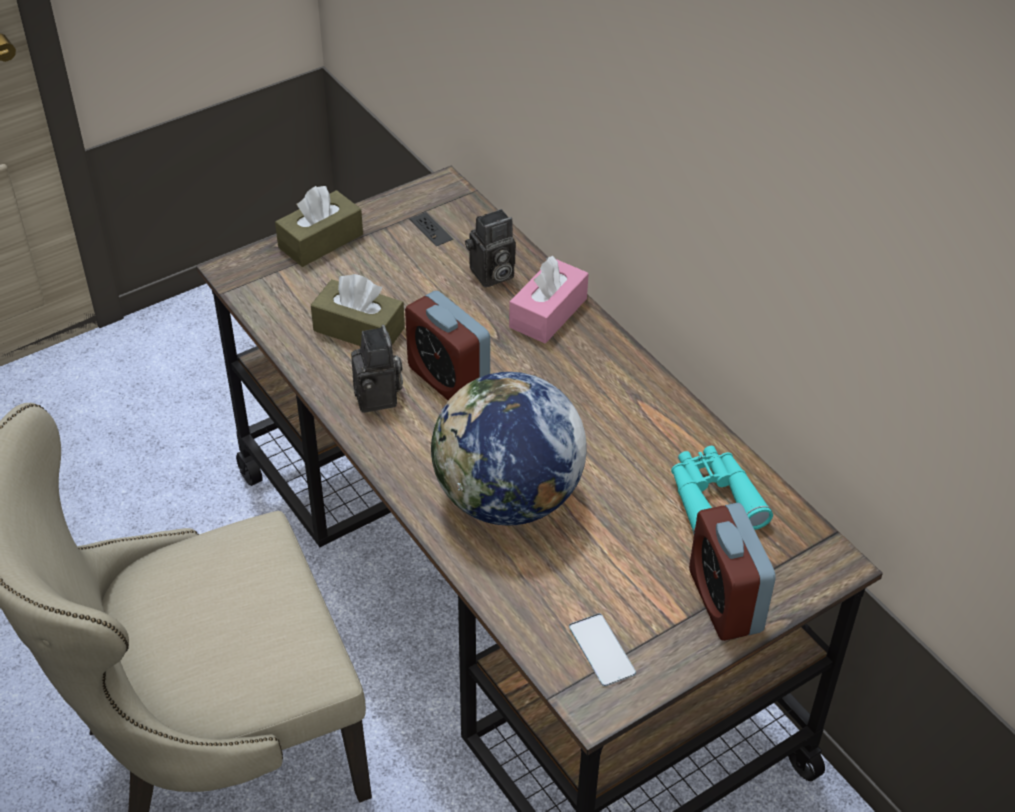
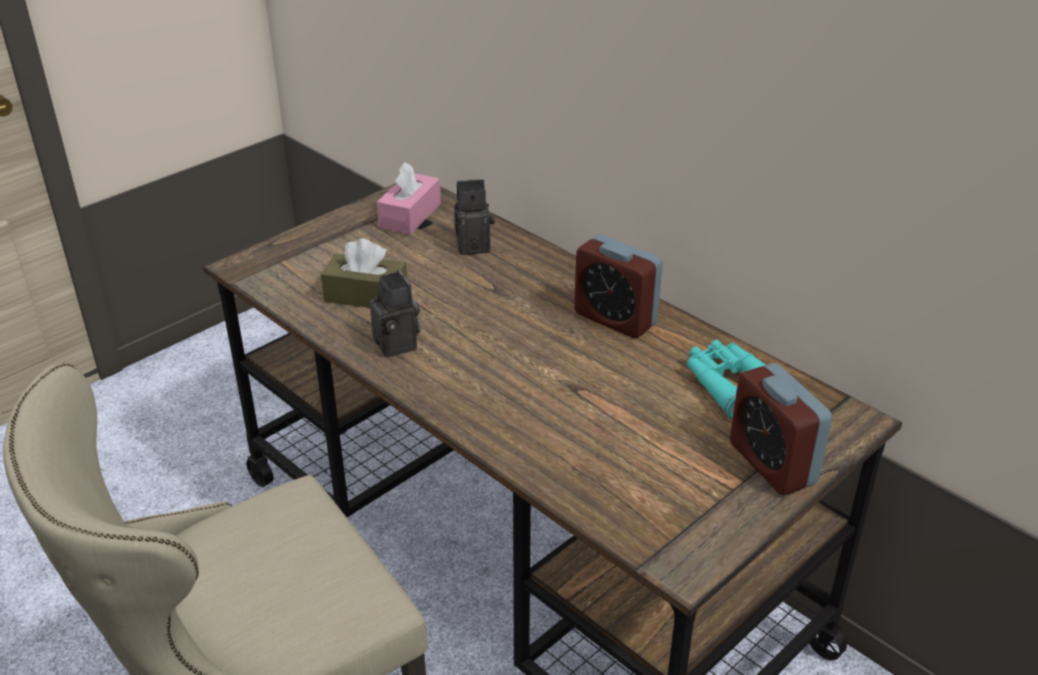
camera: 10 degrees left, 10 degrees down
(320, 241) = (315, 236): brown tissue box -> none
(448, 380) = (459, 324): alarm clock -> alarm clock (615, 318)
(491, 275) = (475, 245): camera -> camera turned 150 degrees counterclockwise
(507, 499) = (542, 408): globe -> none
(548, 313) = (533, 265): pink tissue box -> pink tissue box (410, 215)
(601, 650) = (673, 520): phone -> none

